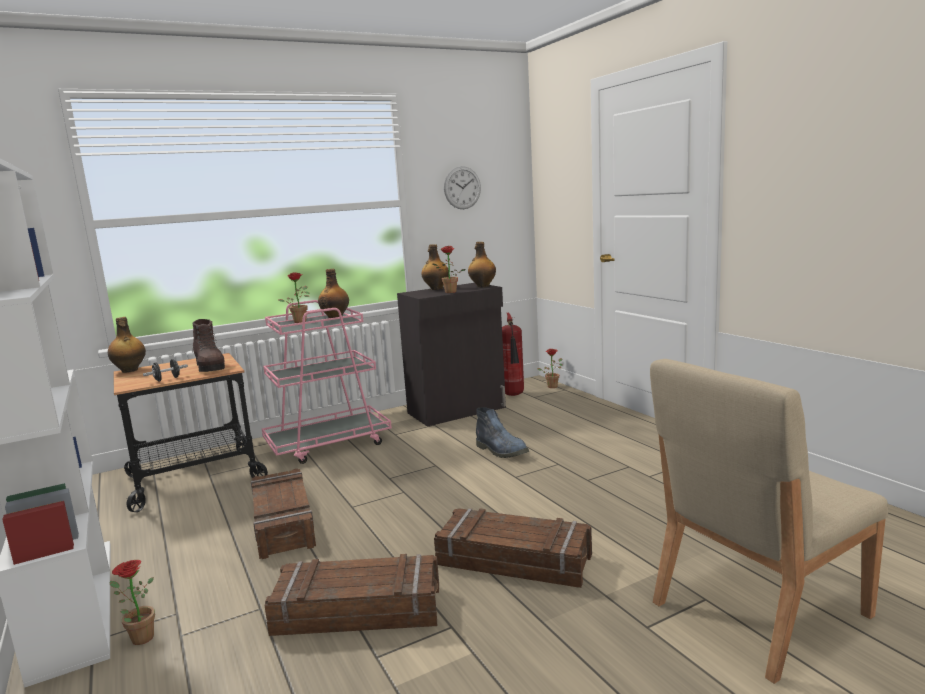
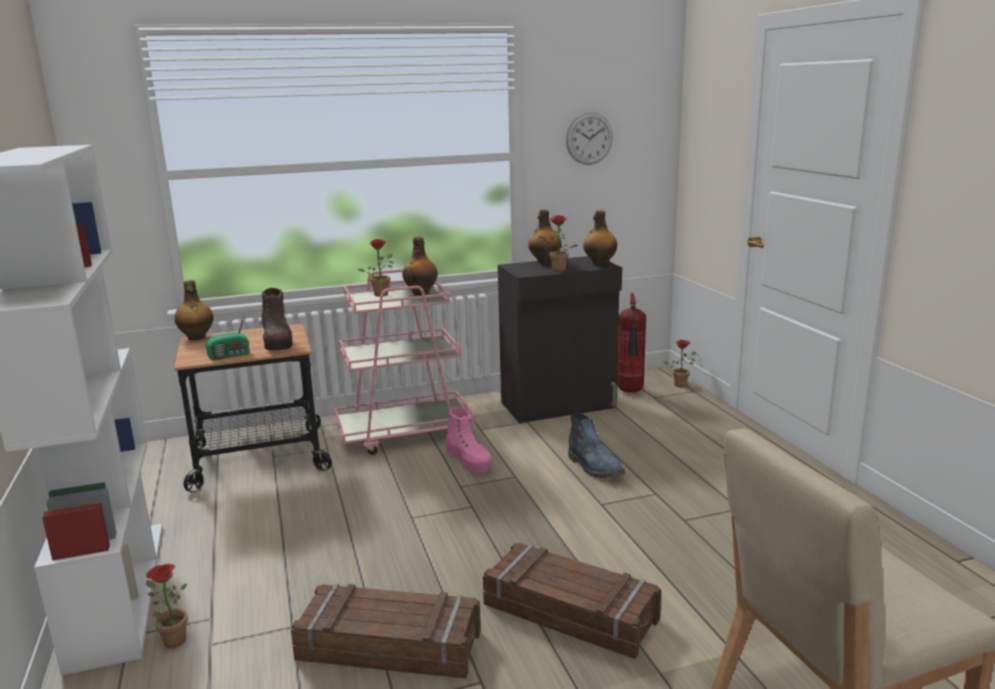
camera: 10 degrees right, 5 degrees up
(167, 379) = (230, 355): black dumbbell -> radio
(284, 522) = (337, 526): crate -> none
(391, 459) = (469, 461): none -> pink boot

